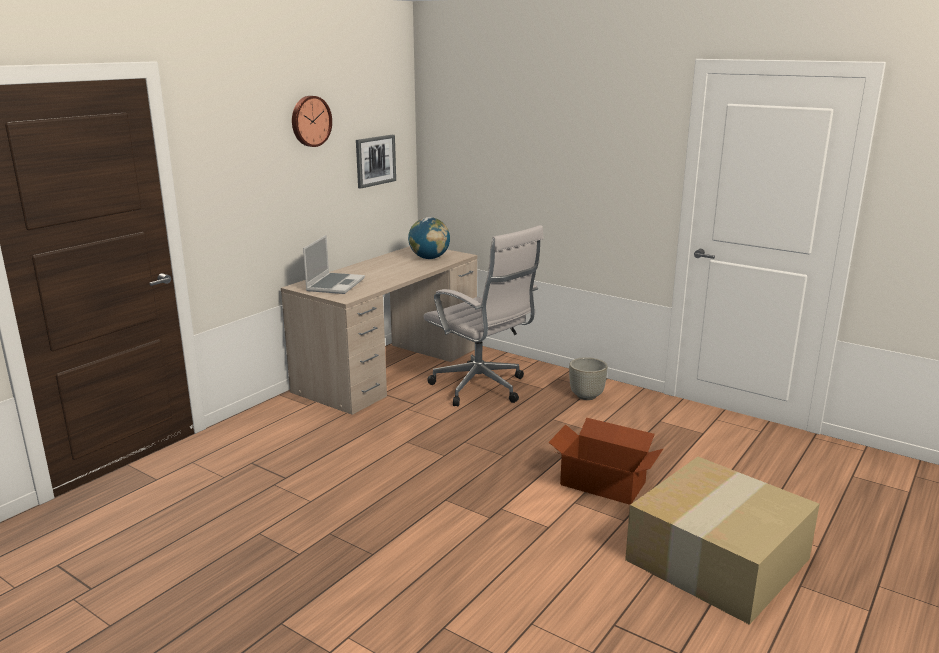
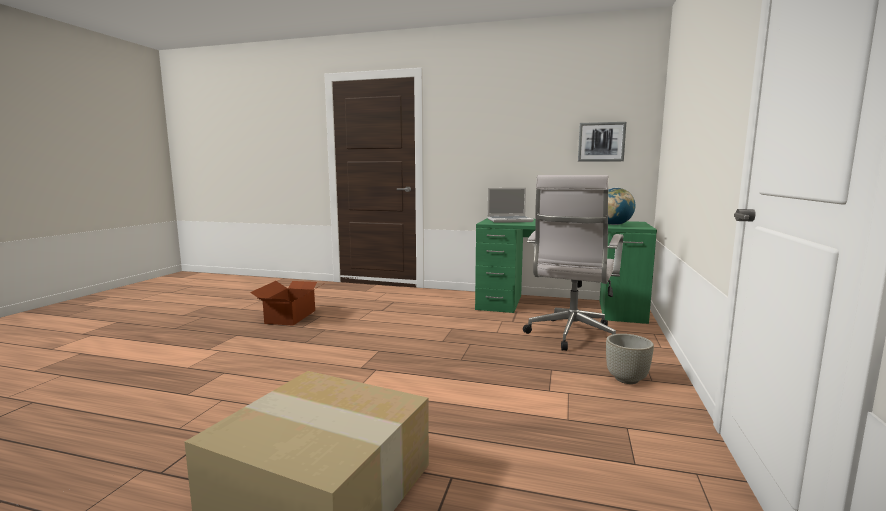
camera: 70 degrees right, 10 degrees down
(310, 121) = (533, 106): wall clock -> none
(390, 369) = (559, 307): beige desk -> green desk
(602, 483) = (445, 406): cardboard box -> cardboard box (291, 316)

